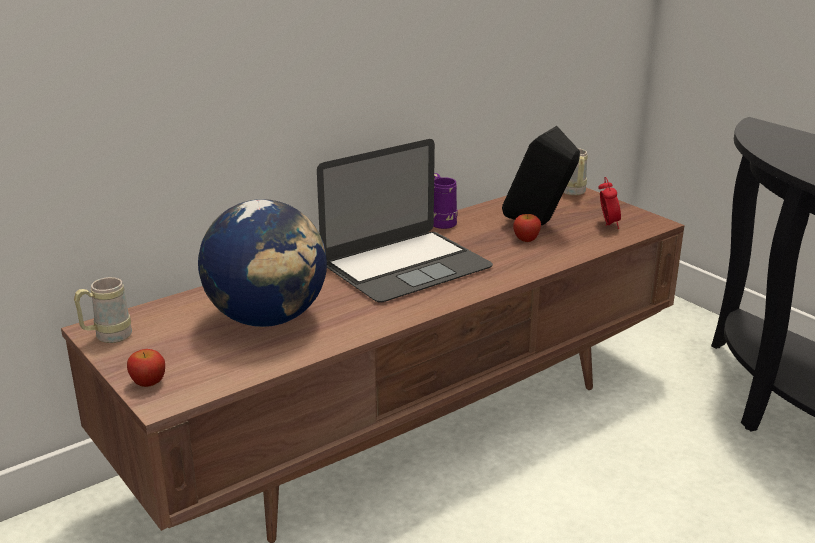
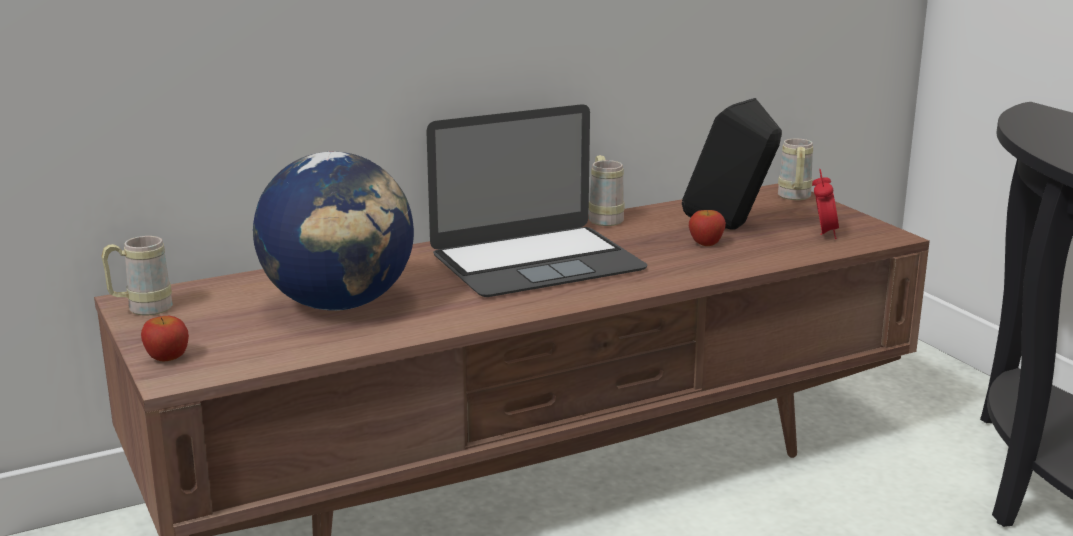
camera: 10 degrees right, 5 degrees down
(441, 221) = (604, 218): purple mug -> beige mug

